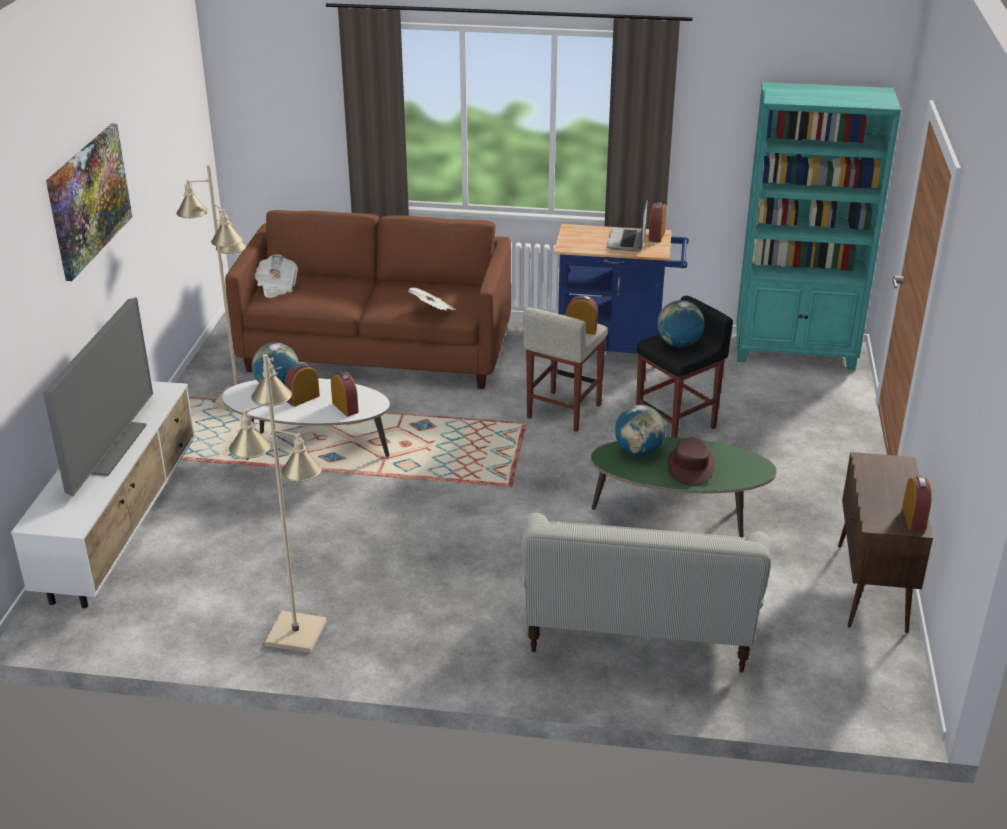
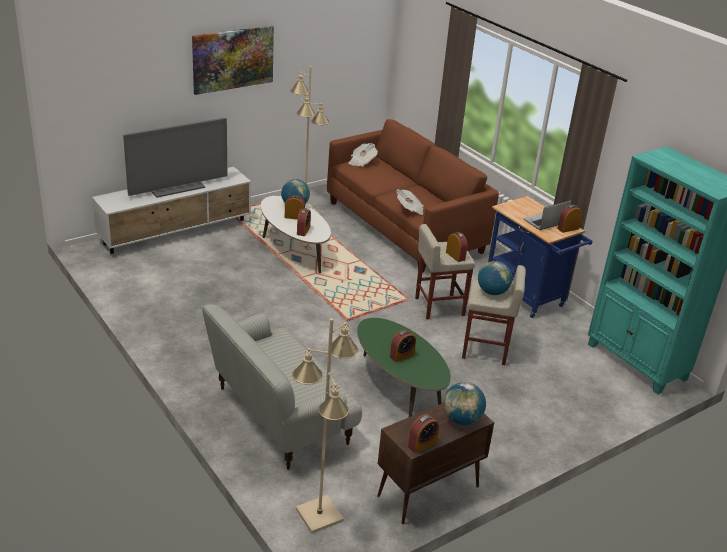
camera: 45 degrees right, 0 degrees up
(297, 633) = (156, 314): beige floor lamp -> beige floor lamp (320, 515)
(638, 451) = (392, 332): globe -> globe (462, 419)
(676, 425) = (485, 350): black stool -> beige stool
(690, 467) = (402, 355): brown hat -> alarm clock

